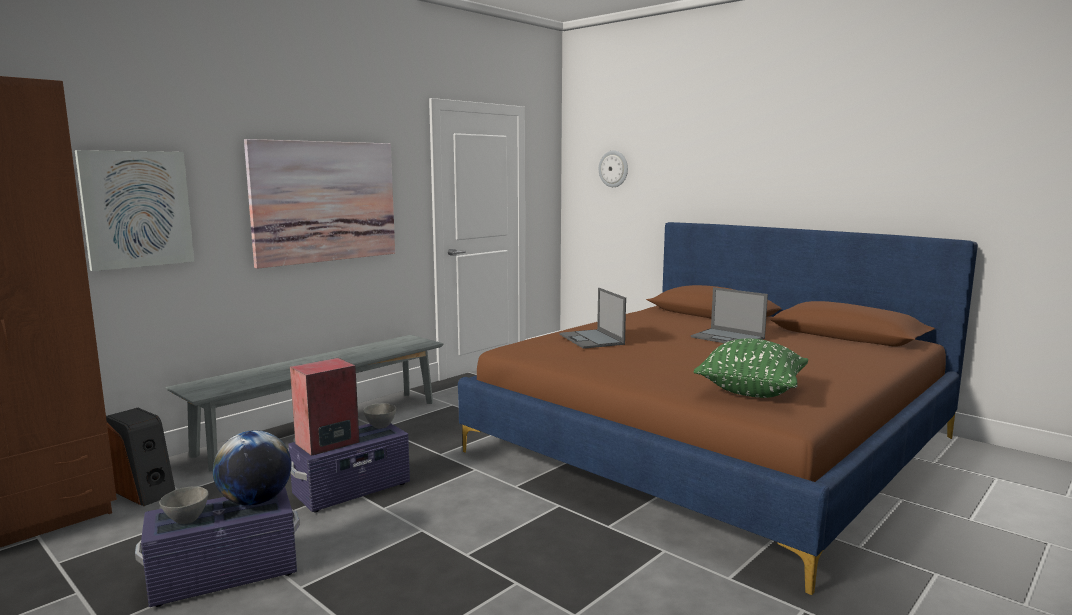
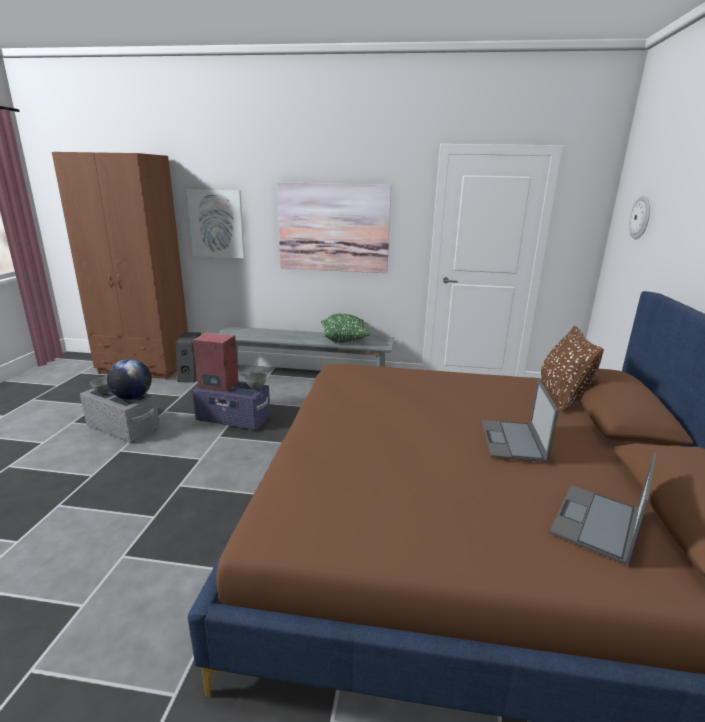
camera: 55 degrees right, 10 degrees up
(224, 575) = (123, 427): purple storage box -> grey storage box
(592, 339) = (393, 385): laptop -> laptop (596, 523)
(675, 315) = (561, 397): none -> brown pillow
(751, 391) = (329, 492): green pillow -> green pillow (344, 340)

